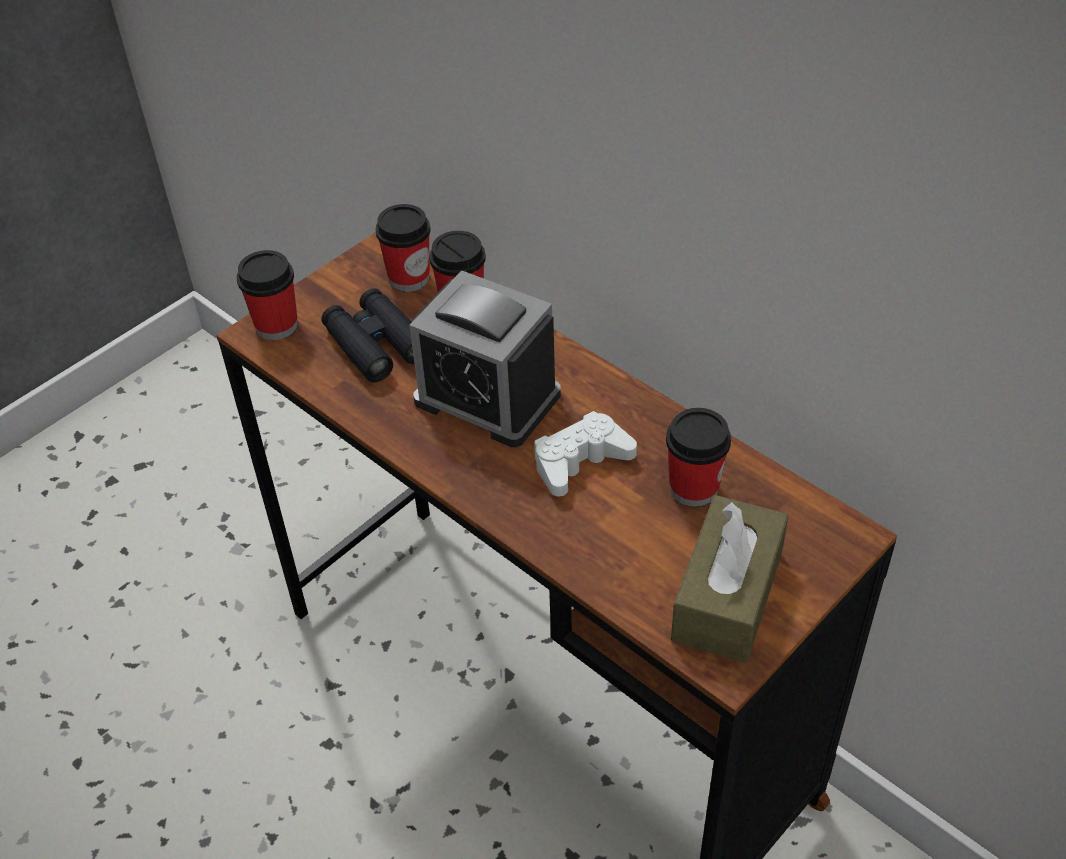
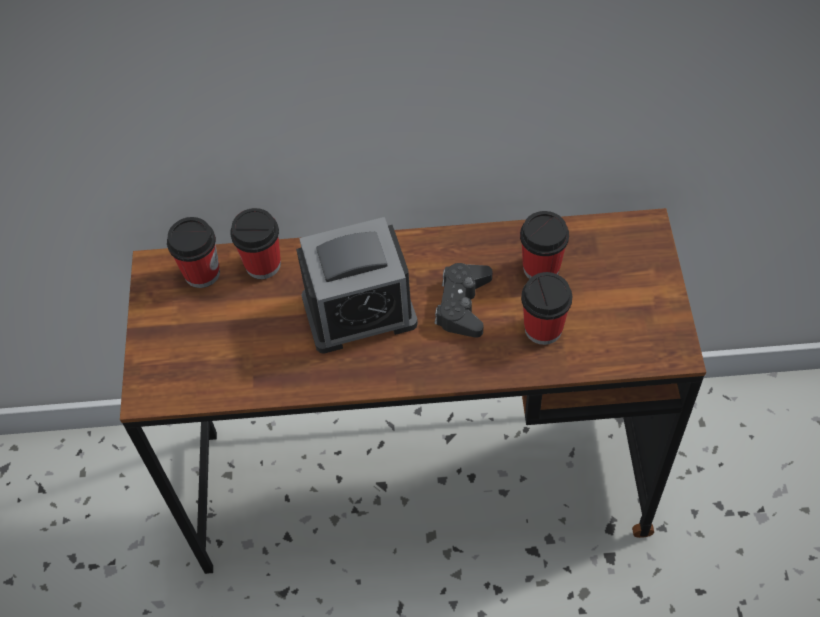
camera: 45 degrees left, 10 degrees up
(276, 325) = (155, 377): cup -> cup (543, 328)
(376, 344) = (241, 334): black binoculars -> none
(580, 461) = (463, 304): white game controller -> black game controller
(727, 595) = (630, 314): brown tissue box -> none

